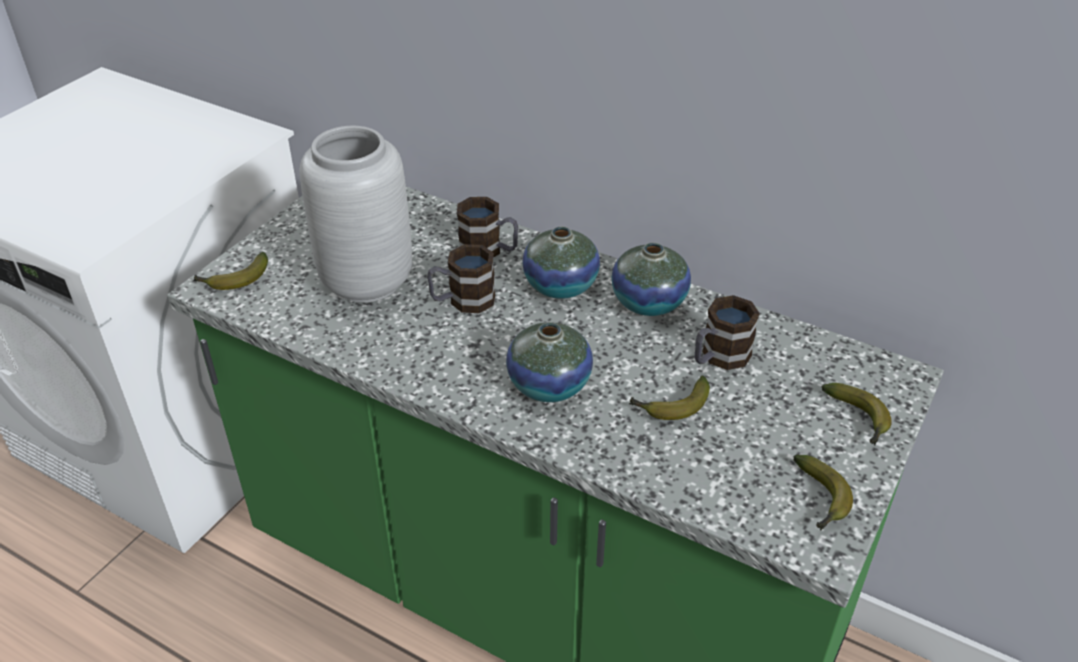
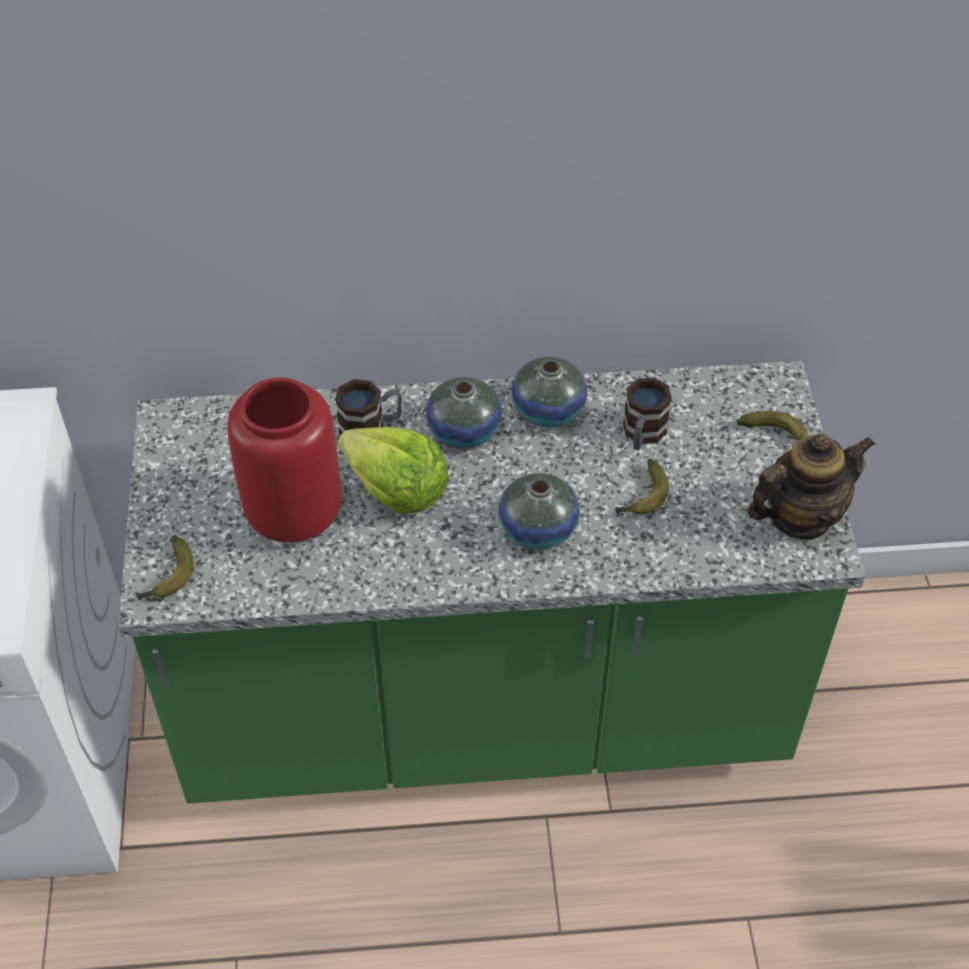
camera: 35 degrees left, 10 degrees up
(366, 280) = (292, 513): grey vase -> red vase
(462, 301) = (396, 489): mug -> lettuce
(820, 500) = (799, 516): banana -> teapot

